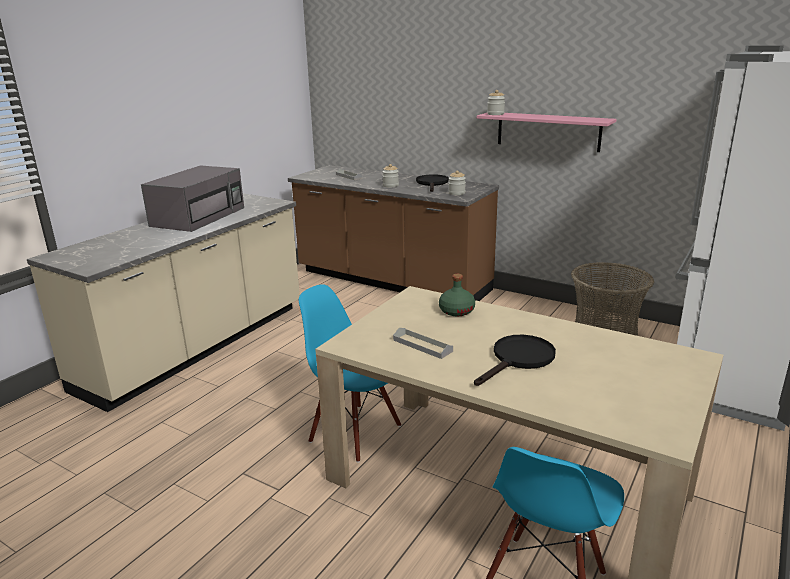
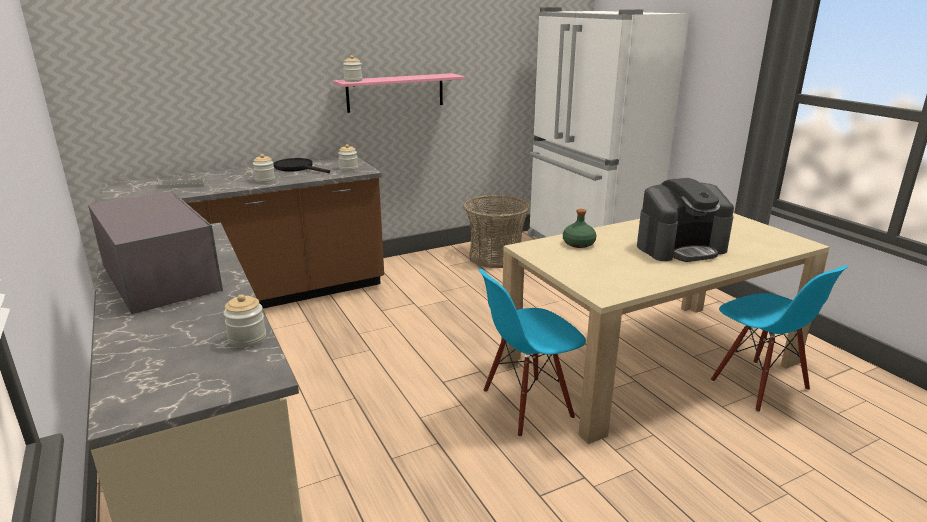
camera: 60 degrees left, 0 degrees up
(132, 253) = (247, 339): none -> jar
(422, 345) = (633, 269): grey tray -> none
(519, 359) = (680, 248): black frying pan -> coffee machine

